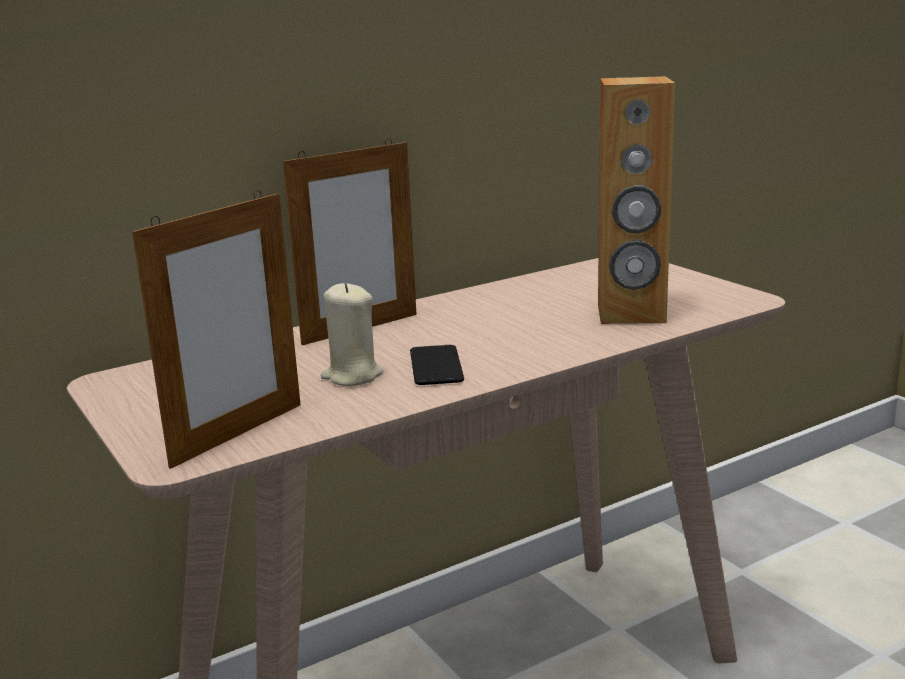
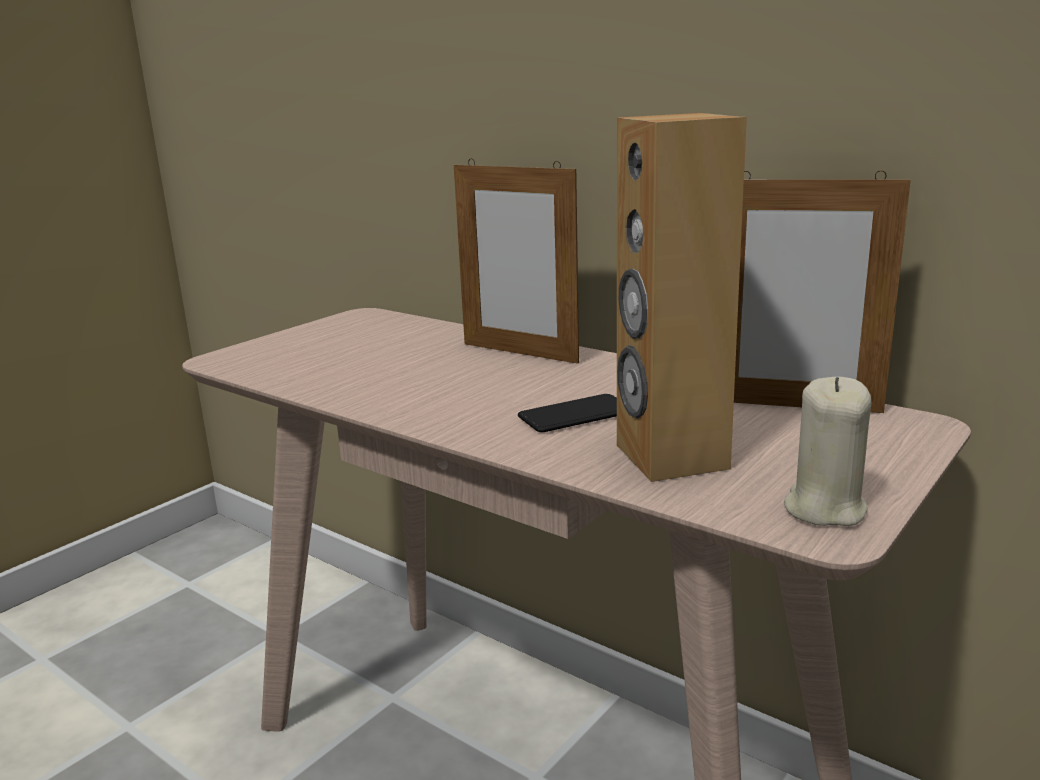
camera: 70 degrees right, 0 degrees up
(238, 434) = (265, 365): picture frame -> picture frame (794, 406)
(352, 376) = (396, 372): beige candle -> beige candle (824, 508)
(436, 366) = (431, 395): phone -> phone (575, 415)

